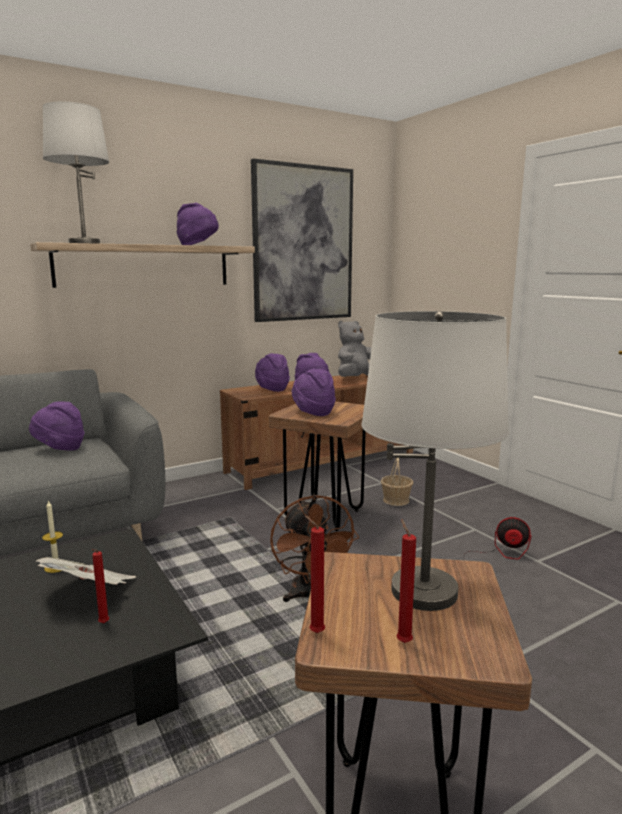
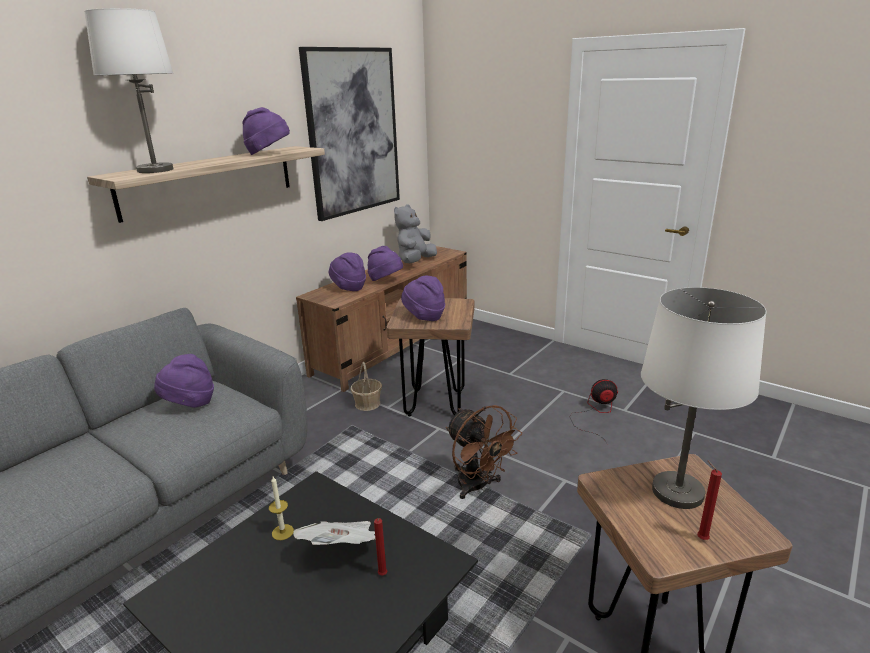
camera: 20 degrees left, 10 degrees up
(314, 632) = (642, 549): red candle -> none
(396, 500) = (485, 375): basket -> basket (367, 404)

